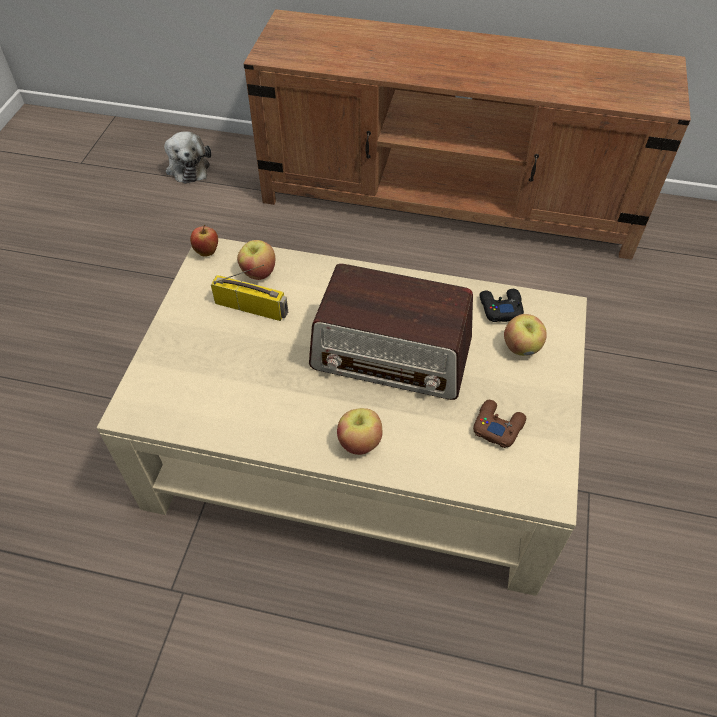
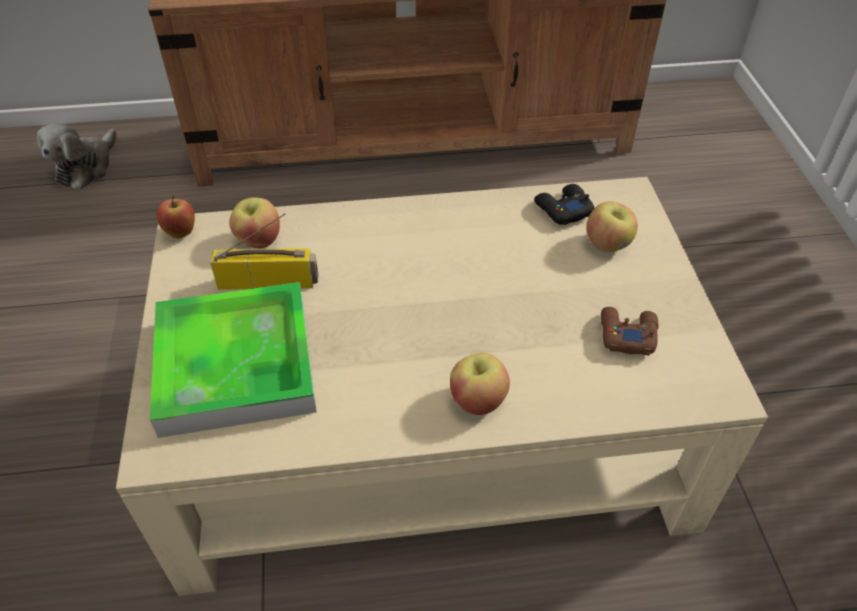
camera: 20 degrees left, 5 degrees down
(188, 166) = (86, 167): plush toy -> plush toy turned 60 degrees clockwise
(204, 364) = (235, 364): none -> tray
(392, 355) = (467, 291): radio -> none

